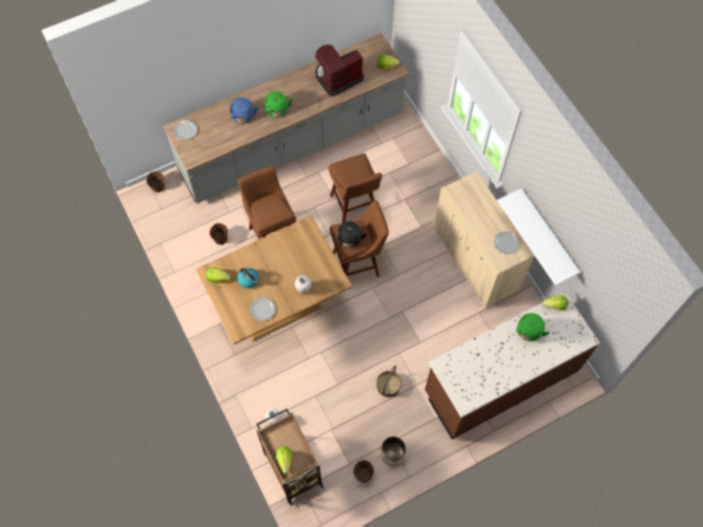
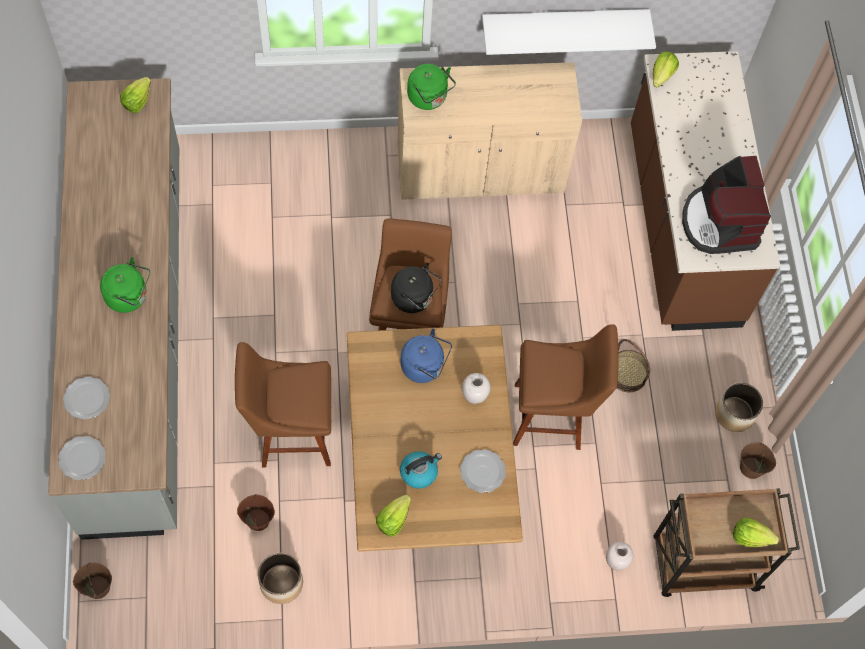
camera: 70 degrees left, 0 degrees up
(192, 263) = (281, 583): none -> planter
(243, 117) = (110, 354): blue kettle -> blue kettle (425, 366)
(337, 77) = (116, 179): coffee machine -> coffee machine (719, 222)
(354, 207) = (307, 293): brown stool -> brown stool (552, 416)
(506, 243) = (538, 87): plate -> plate (87, 399)
(528, 332) = (688, 126): green kettle -> green kettle (429, 98)

